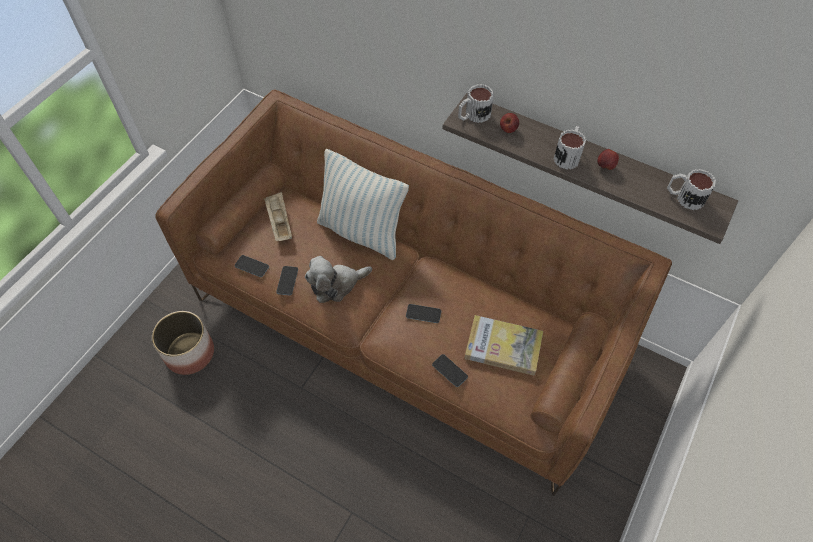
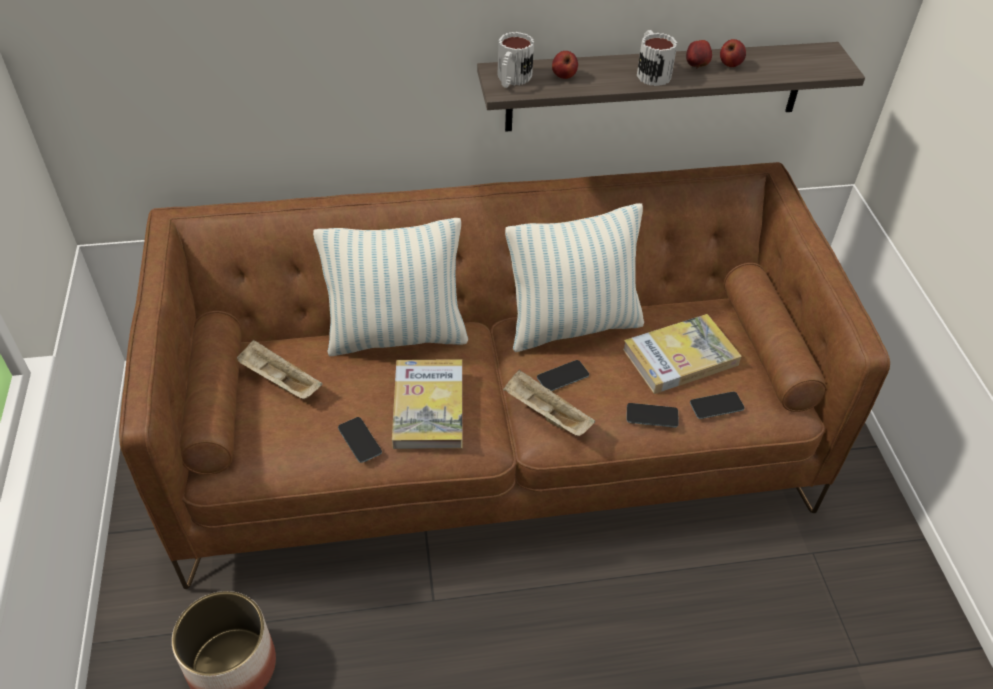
camera: 40 degrees left, 10 degrees down
(251, 266) = (292, 452): phone -> phone (716, 405)
(336, 284) = (428, 407): plush toy -> book
(392, 329) = (545, 414): none -> beige tray
(462, 286) = (573, 325): none -> pillow
(630, 177) = (730, 64): none -> apple
(684, 197) = (794, 59): mug -> none

